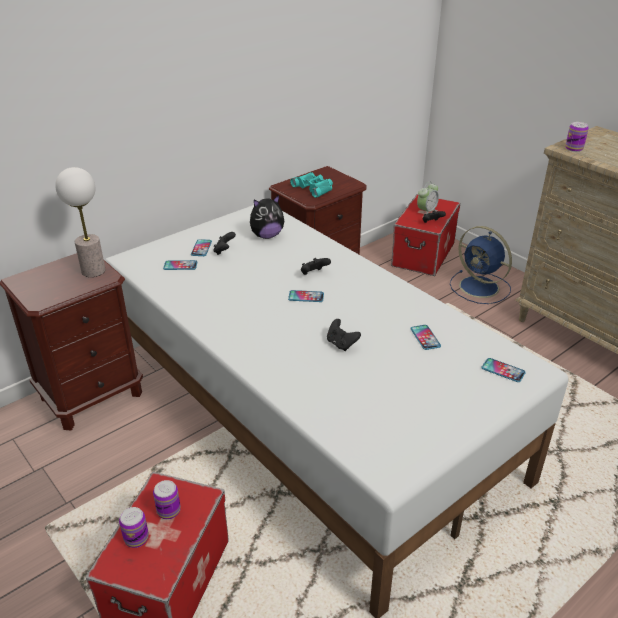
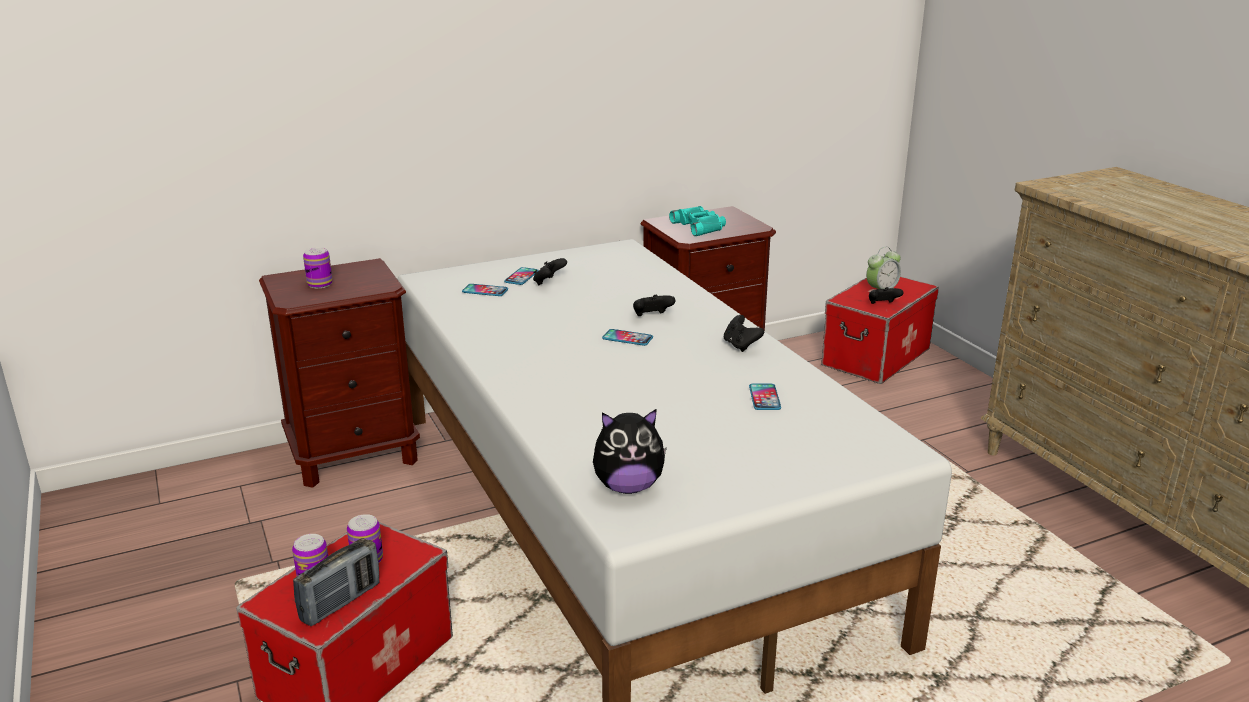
camera: 15 degrees right, 10 degrees down
(93, 271) = (372, 279): table lamp -> none
(165, 555) = (341, 602): none -> radio
(267, 235) = (613, 273): plush toy -> plush toy (628, 487)
(341, 344) = (645, 390): black game controller -> black game controller (741, 346)
(480, 288) = (945, 406): blue fan -> none
(503, 370) = (854, 445): phone -> none
(574, 148) = (1059, 186): can -> can (320, 284)

